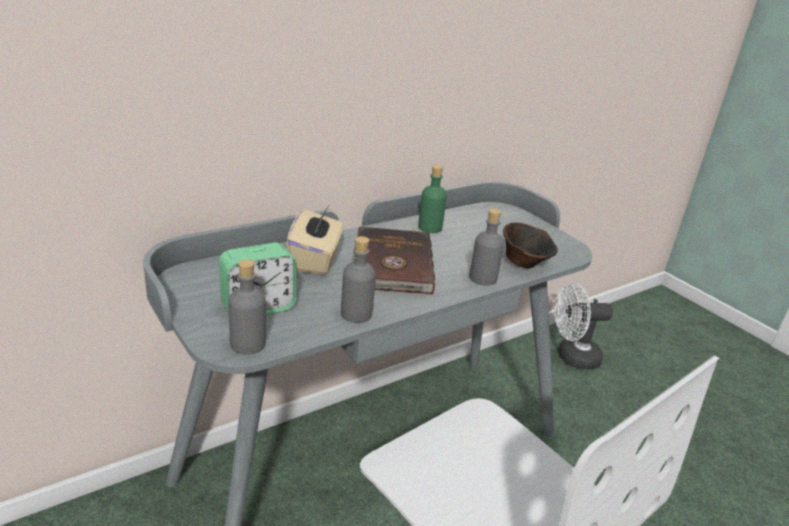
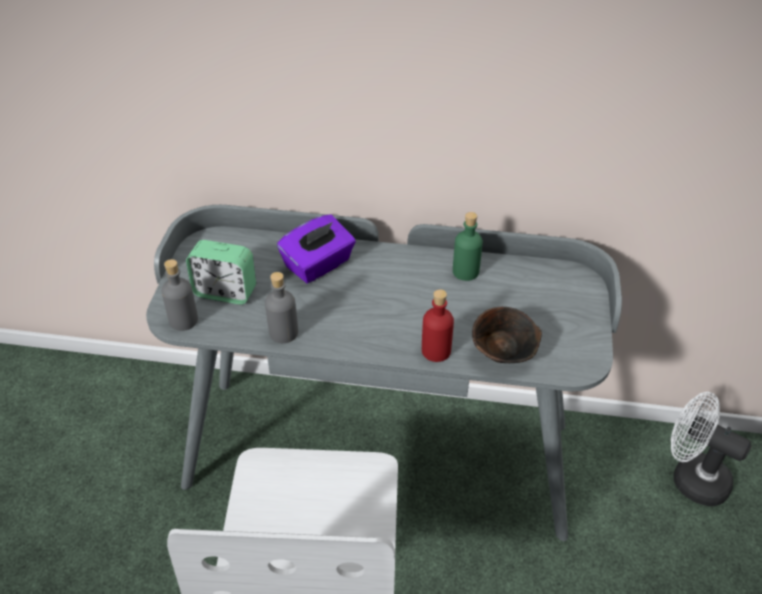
camera: 45 degrees right, 15 degrees up
(315, 260) = (318, 265): beige tissue box -> purple tissue box
(390, 265) = (373, 298): brown book -> none
(483, 278) = (436, 351): grey bottle -> red bottle

